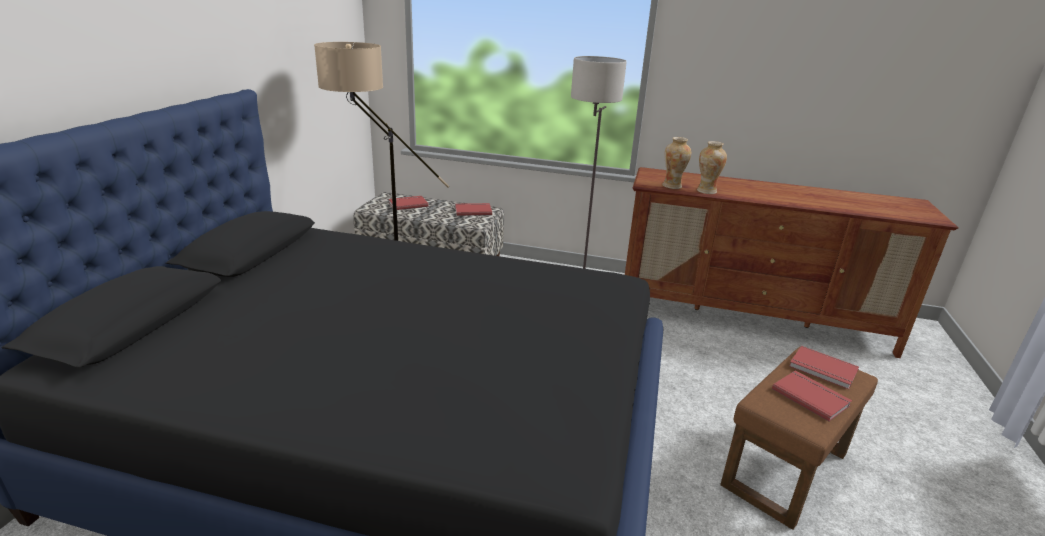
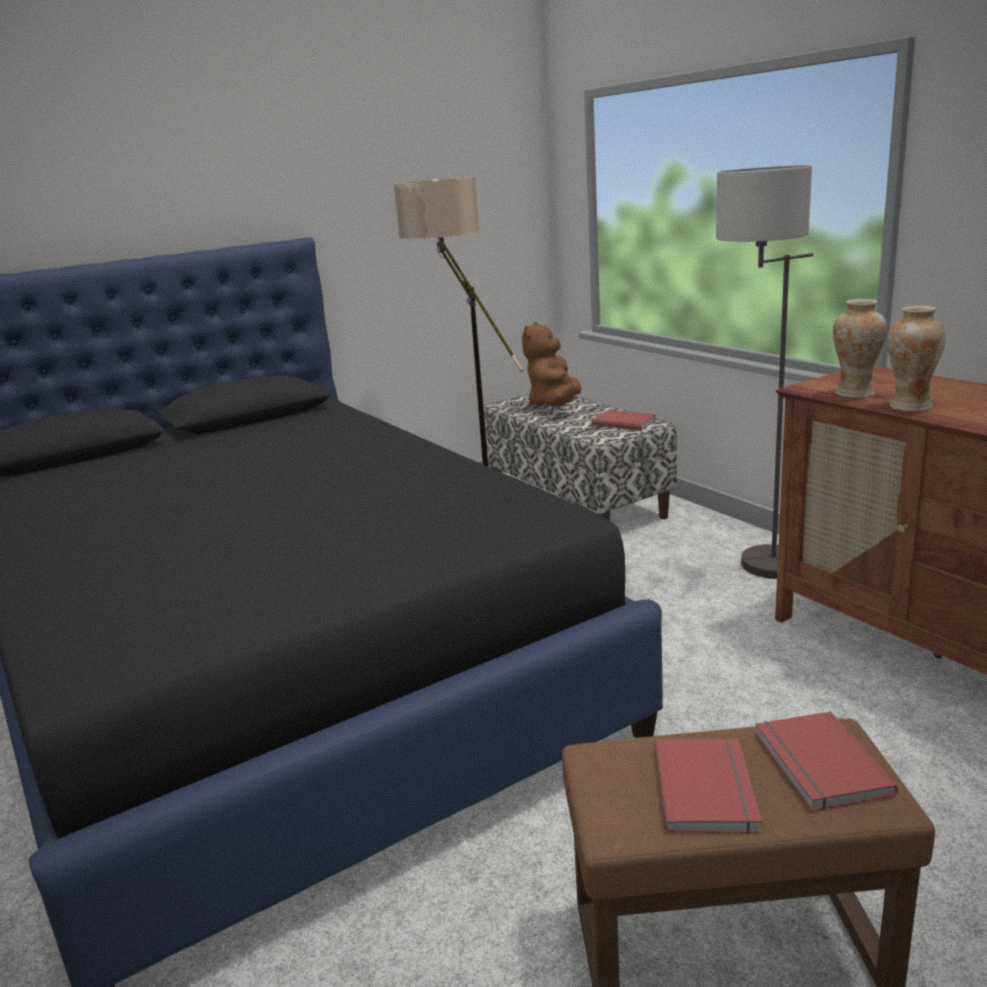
camera: 45 degrees right, 5 degrees down
(407, 204) = (554, 405): red book -> brown plush toy

